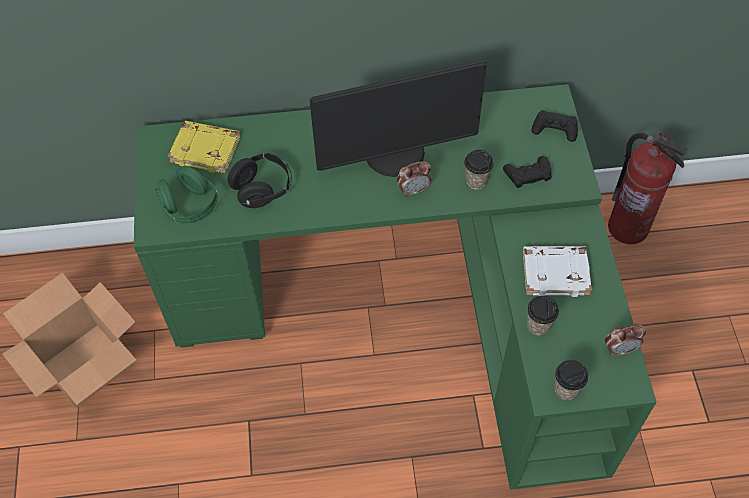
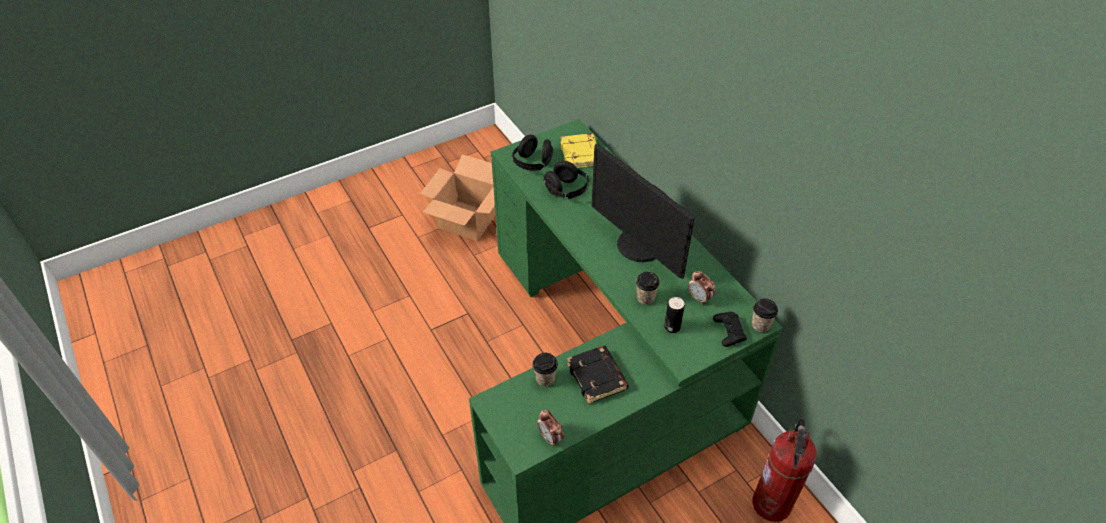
camera: 65 degrees right, 10 degrees down
(190, 207) = (533, 163): green headphones -> black headphones
(413, 190) = (614, 265): alarm clock -> alarm clock (699, 298)
(528, 174) = (672, 327): black game controller -> can
(556, 273) = (598, 377): white book -> black book
(566, 389) = (499, 411): cup -> cup (760, 325)

